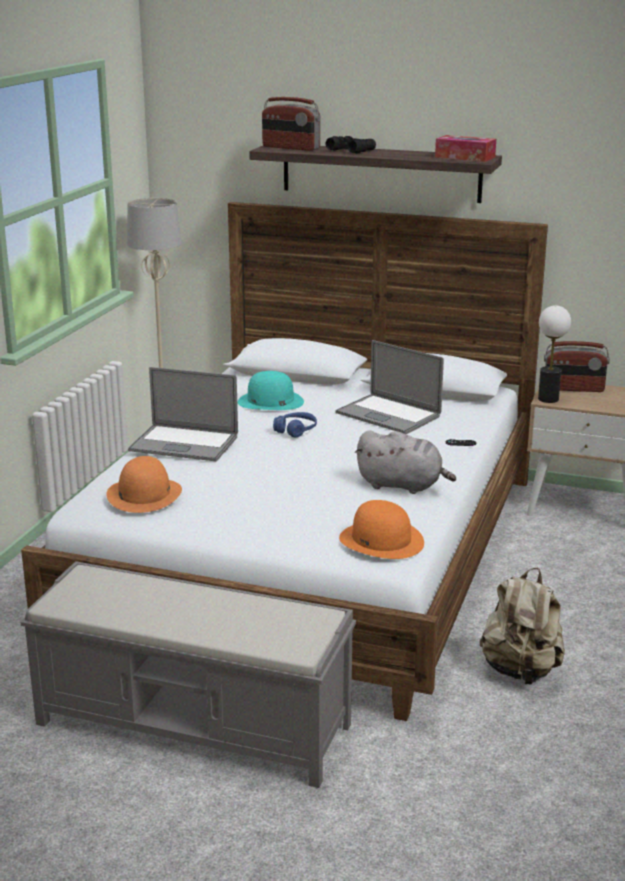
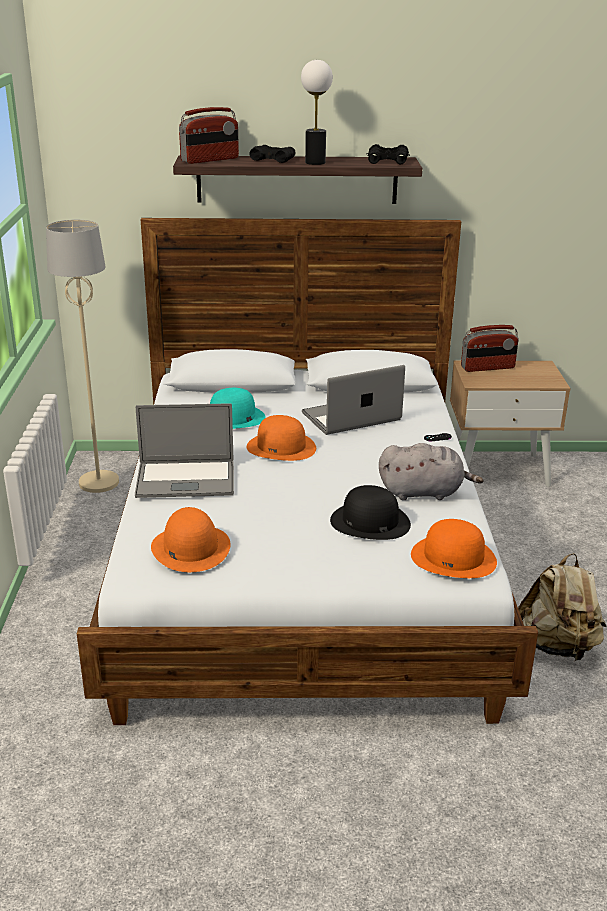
camera: 20 degrees left, 5 degrees up
(195, 725) = (311, 778): grey bench -> none
(290, 148) = (210, 160): radio -> radio turned 45 degrees counterclockwise
(295, 430) = (281, 447): blue headphones -> orange hat
(327, 501) = (369, 522): none -> black hat
(388, 414) = (351, 416): laptop -> laptop turned 135 degrees clockwise
(465, 157) = (387, 161): tissue box -> black binoculars
(548, 399) = (475, 381): table lamp -> table lamp (315, 162)

